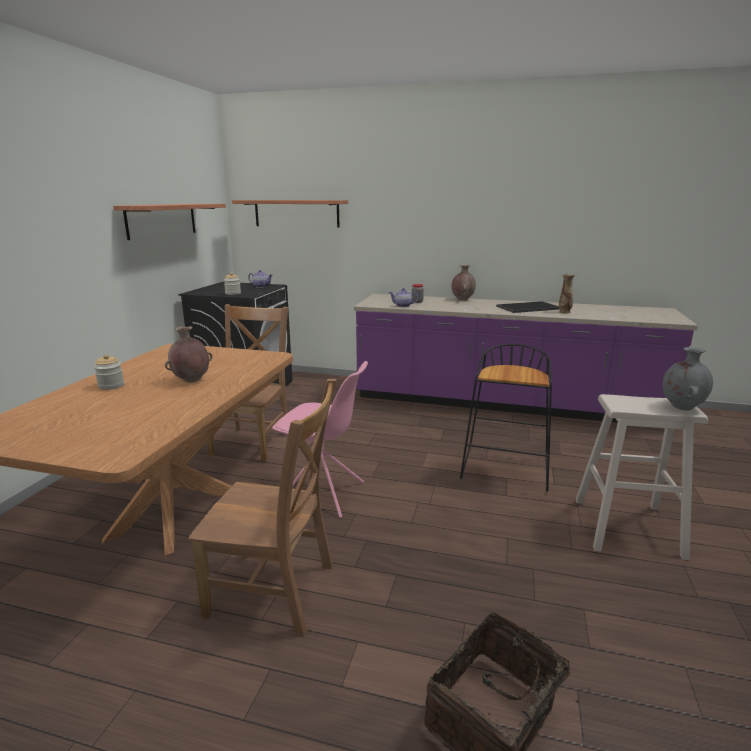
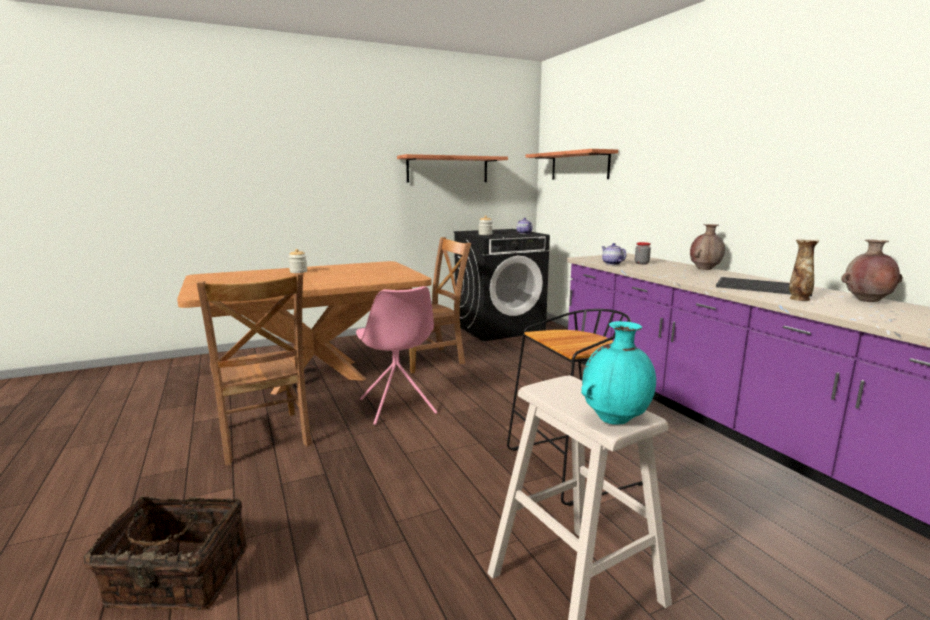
camera: 50 degrees right, 5 degrees down
(191, 380) = (332, 278): brown vase -> brown vase (866, 300)
(681, 407) = (615, 419): grey vase -> turquoise vase

